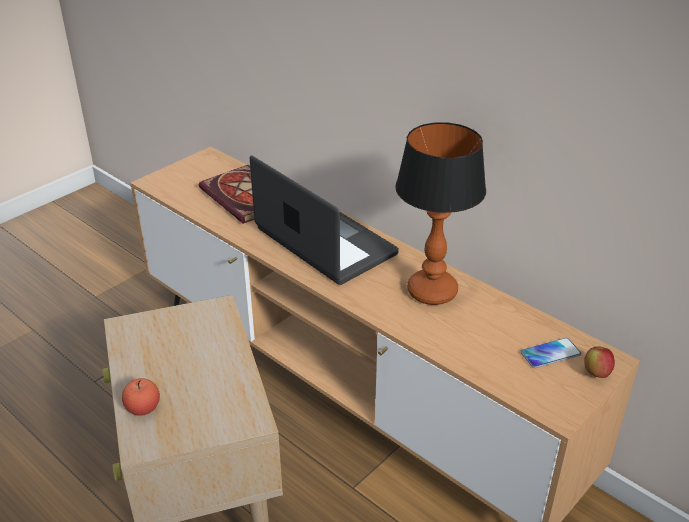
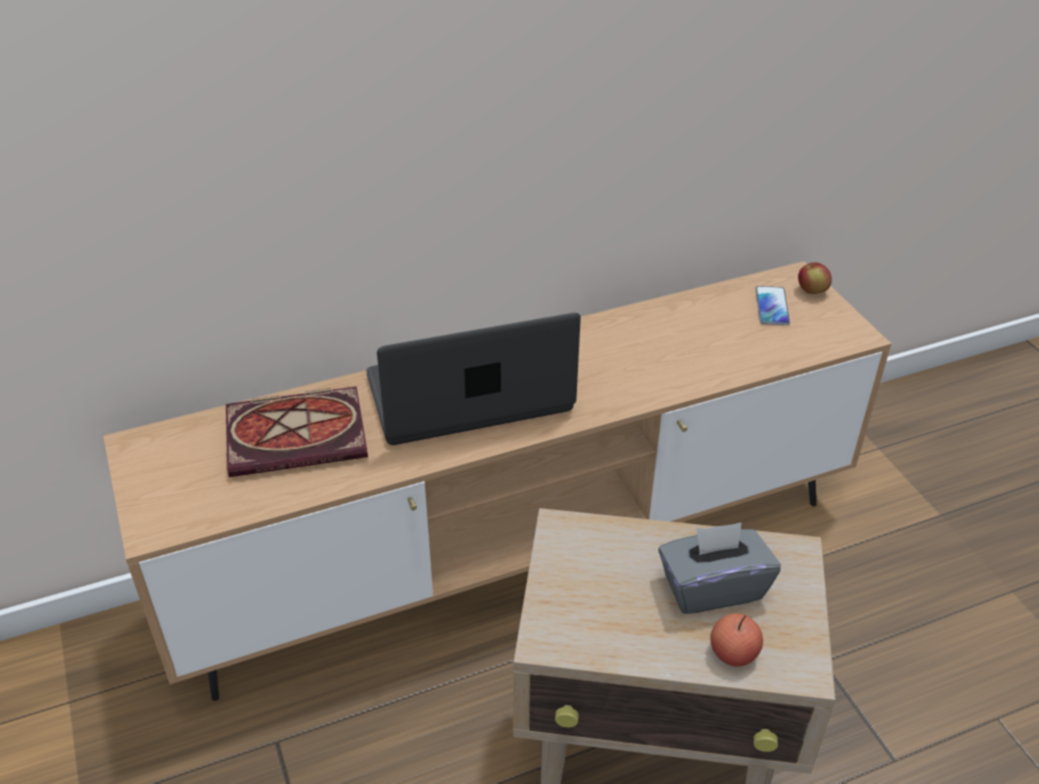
camera: 65 degrees left, 5 degrees up
(198, 385) = (712, 587): none -> grey tissue box
(432, 291) = (626, 344): table lamp -> none

